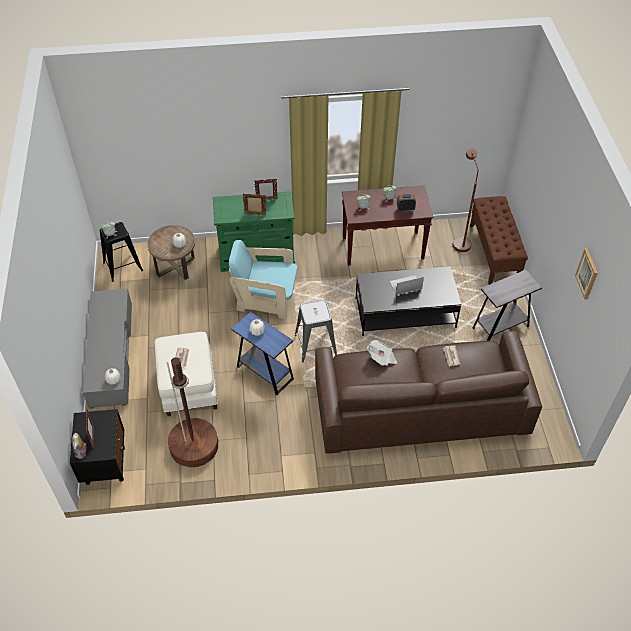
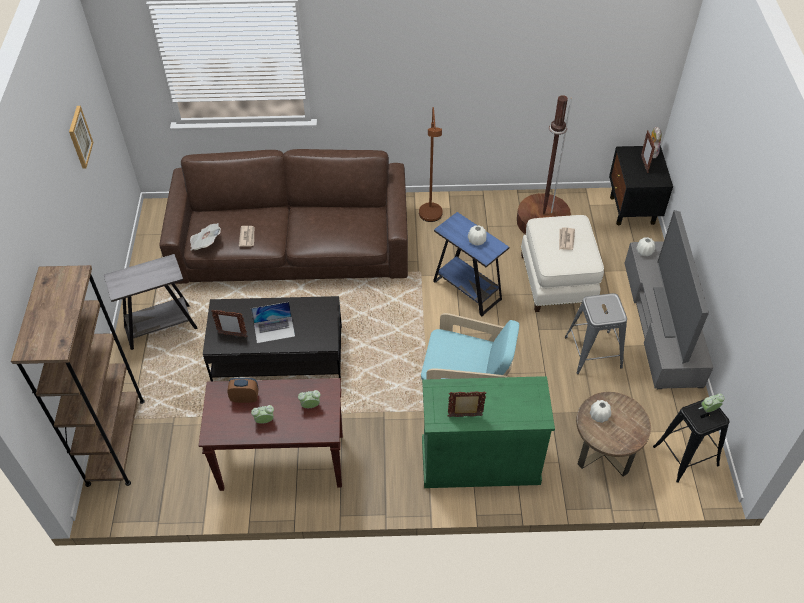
camera: 175 degrees left, 0 degrees up
(105, 328) = (674, 313): none -> television
(255, 214) = (483, 388): picture frame -> picture frame (232, 335)
(315, 345) = (402, 319): grey stool -> grey stool (593, 352)
(381, 358) = (329, 239): newspaper -> newspaper (205, 243)
(460, 241) = (157, 468): brown floor lamp -> brown floor lamp (431, 218)
(493, 253) = (116, 441): brown bench -> brown bookcase

